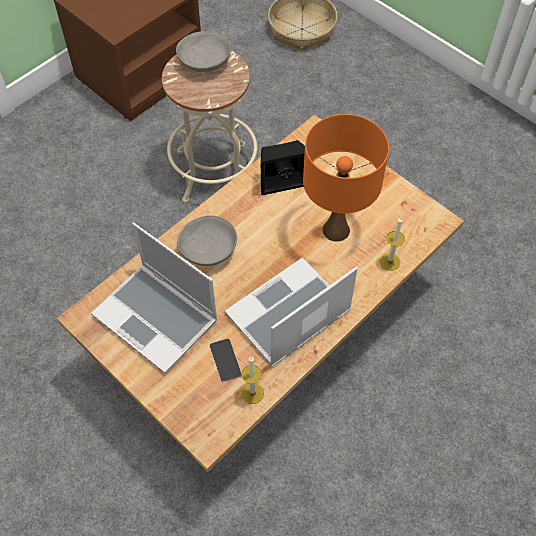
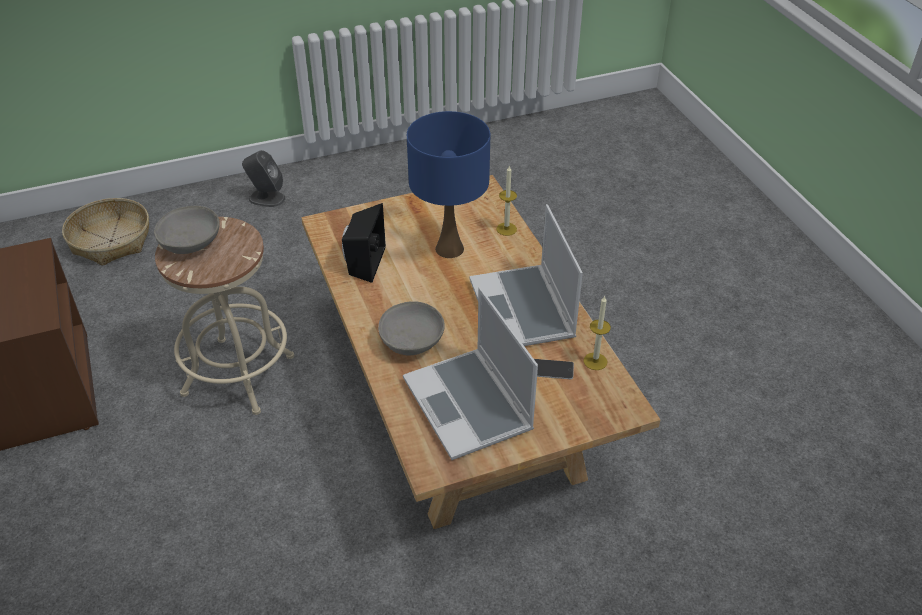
camera: 65 degrees left, 15 degrees down
(158, 318) = (470, 405): laptop -> laptop turned 90 degrees clockwise
(336, 229) = (449, 248): orange table lamp -> blue table lamp
(413, 90) = (266, 198): none -> grey speaker

